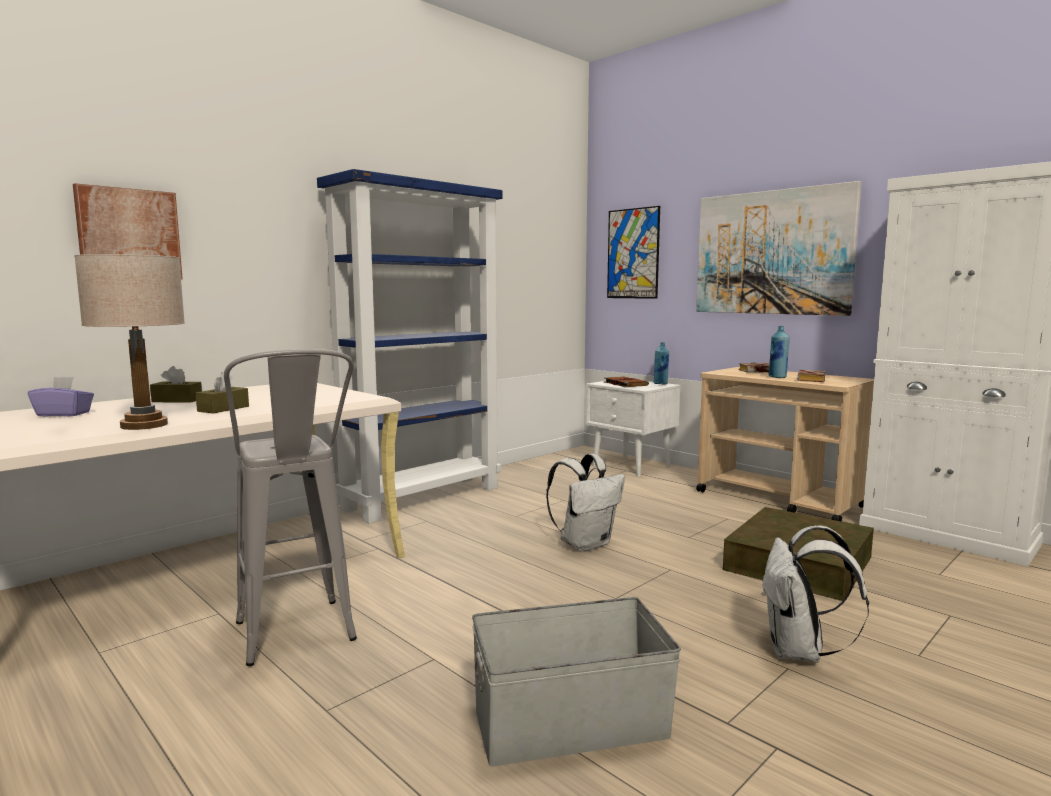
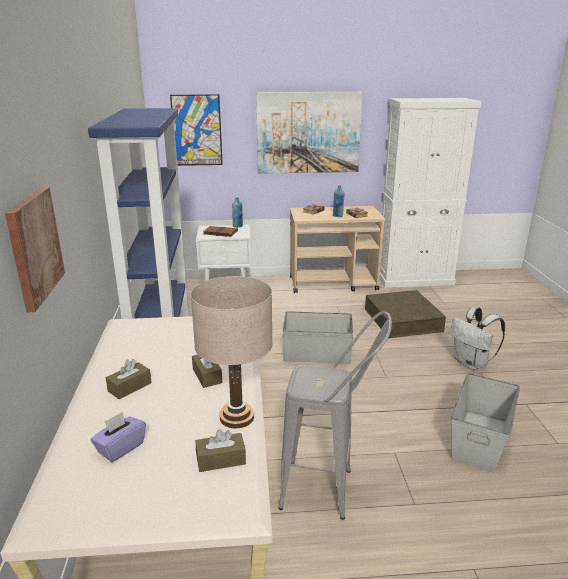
camera: 50 degrees left, 15 degrees up
(54, 433) = (221, 460): none -> brown tissue box
(585, 544) = (316, 354): white backpack -> grey storage box

